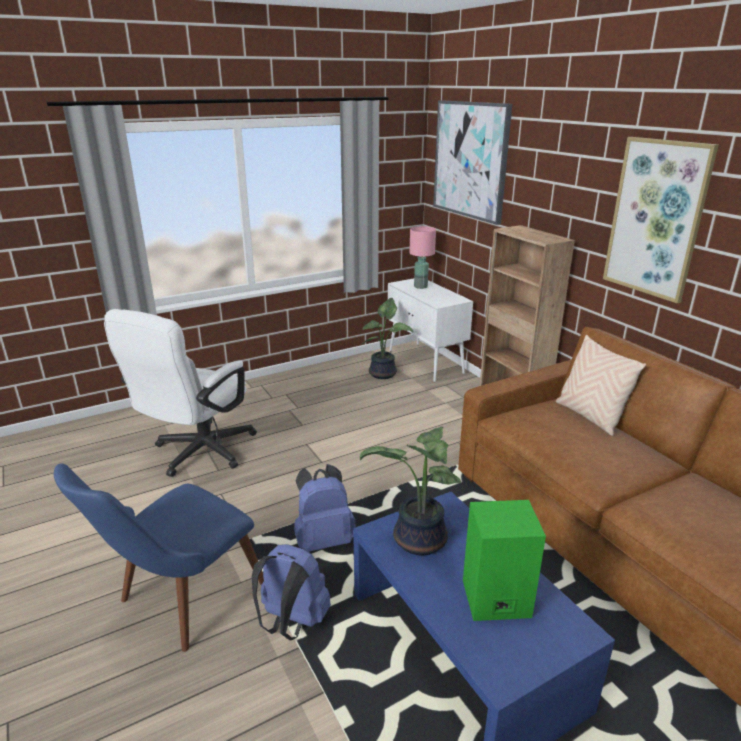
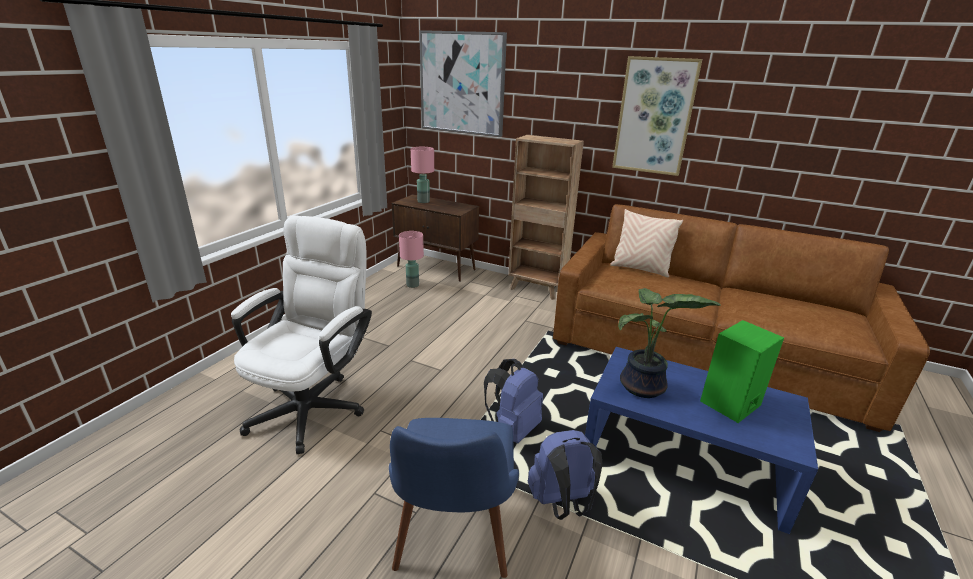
camera: 35 degrees left, 0 degrees up
(198, 454) = (314, 404): white office chair -> white office chair turned 150 degrees counterclockwise
(384, 373) = (413, 285): potted plant -> pink table lamp
(426, 362) = (437, 268): white cabinet -> brown cabinet

